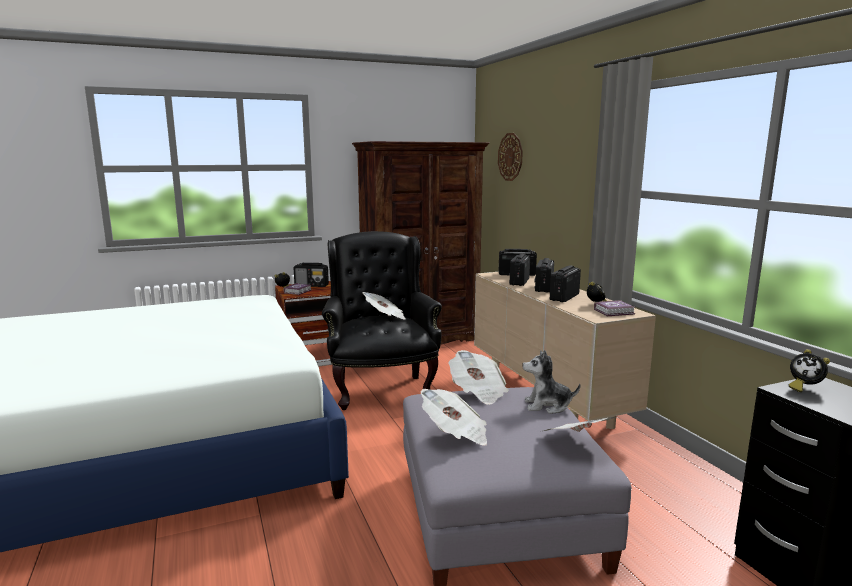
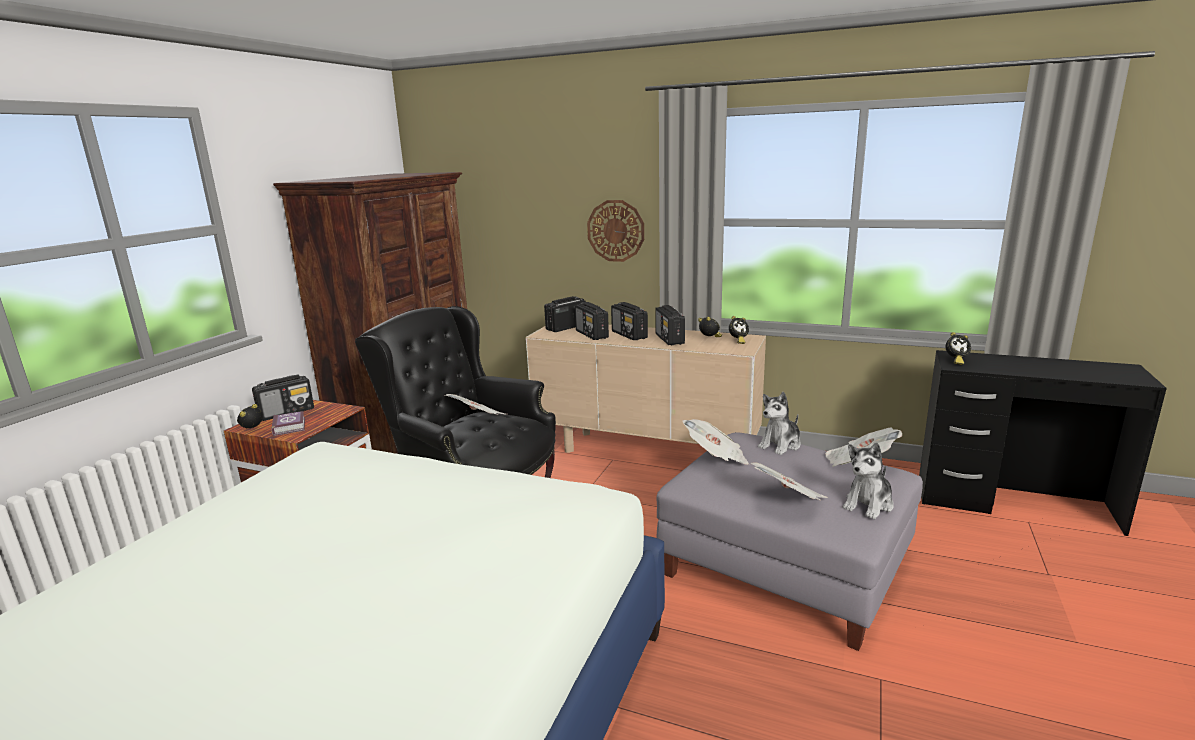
camera: 45 degrees left, 5 degrees up
(508, 467) = (868, 504): none -> plush toy
(510, 157) = (488, 189): wall clock -> wall clock (615, 231)
(615, 312) = (738, 341): book -> alarm clock

